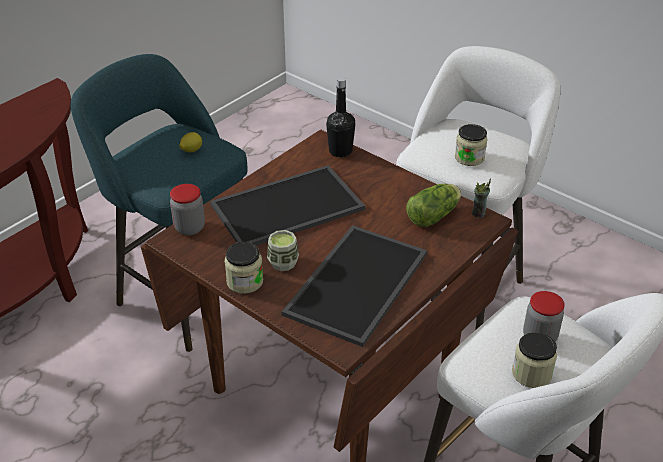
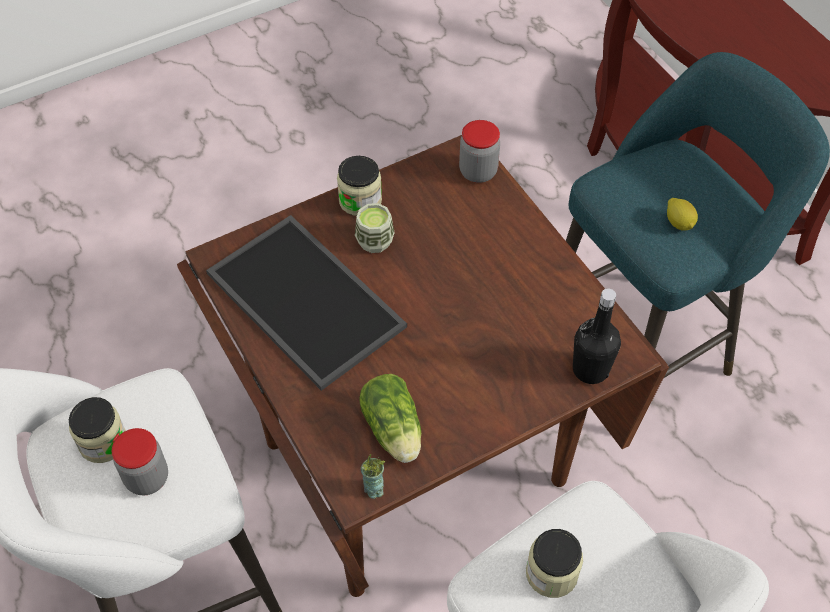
camera: 110 degrees right, 15 degrees up
(287, 209) = (477, 271): tray -> none

